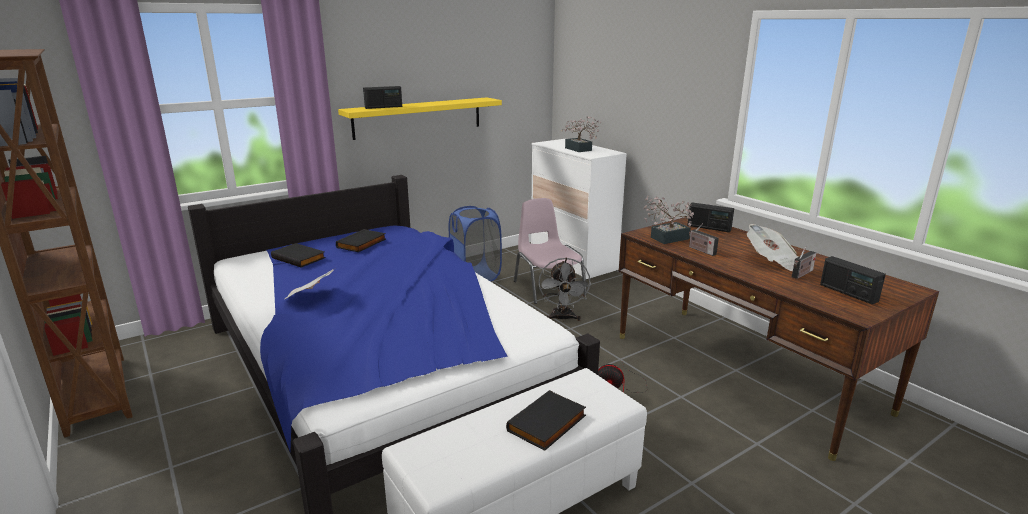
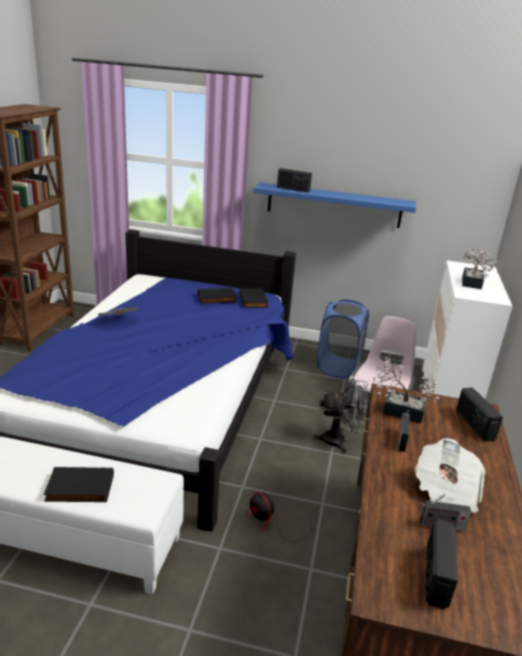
camera: 45 degrees right, 5 degrees up
(300, 258) = (166, 291): black book -> black book (254, 300)
(418, 117) = (334, 205): yellow shelf -> blue shelf
(562, 318) = (340, 441): grey fan -> grey fan turned 135 degrees counterclockwise

